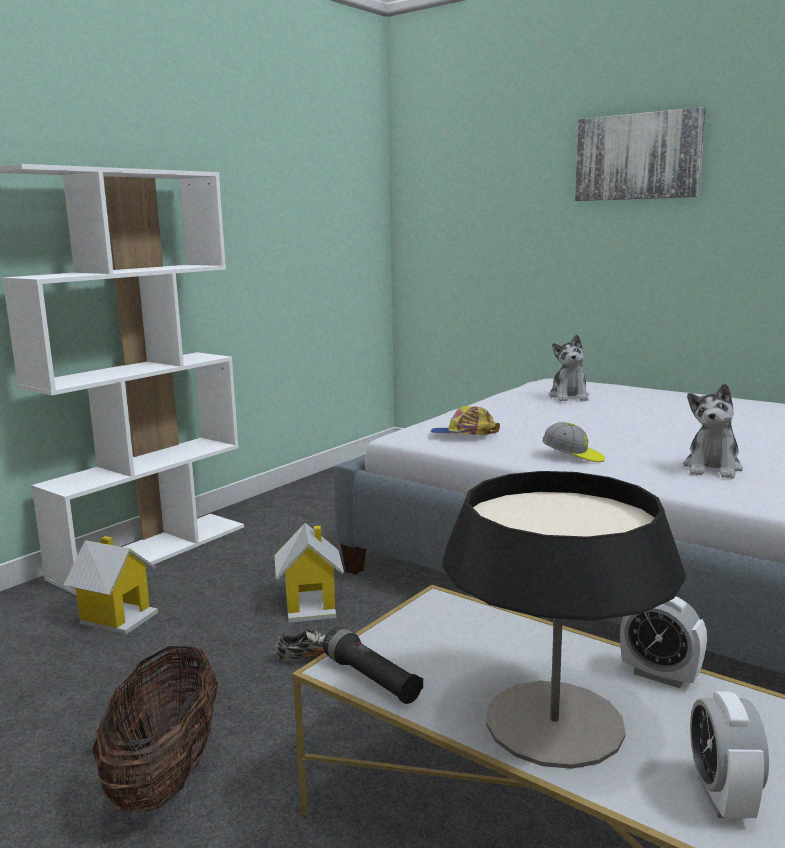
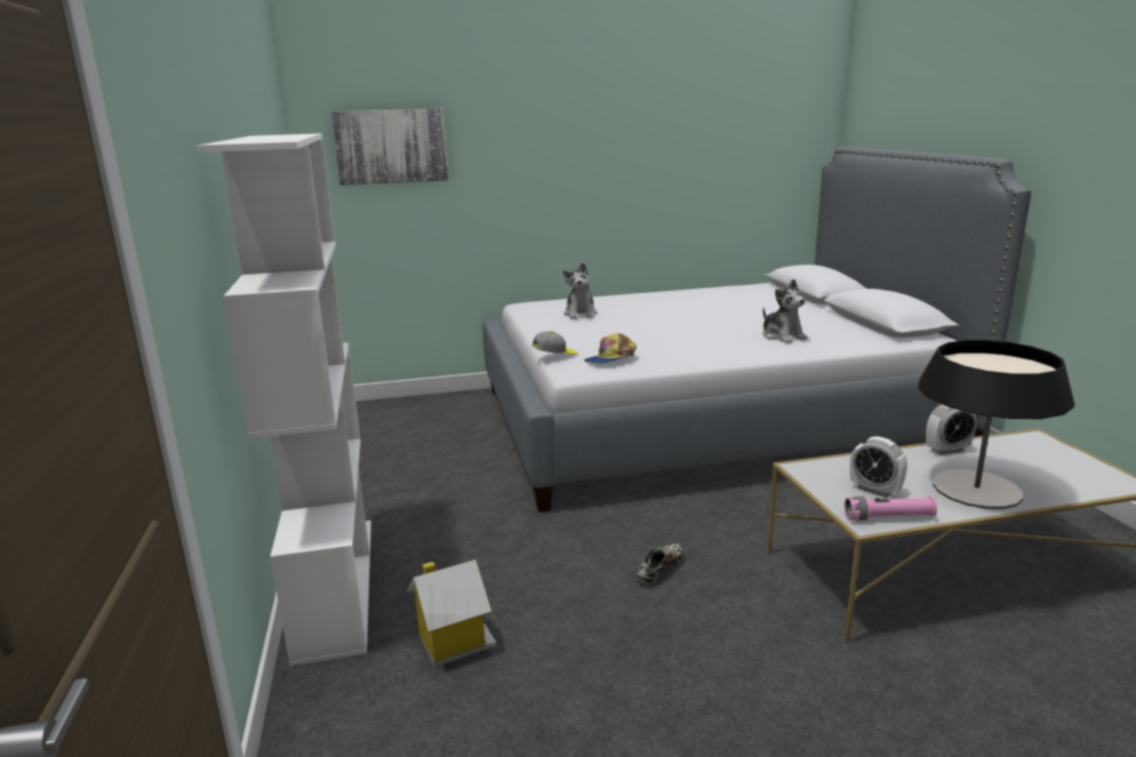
camera: 50 degrees left, 5 degrees up
(165, 775) = (750, 685): basket -> none
(311, 605) = (572, 544): toy house -> none
(371, 679) = (888, 518): black flashlight -> pink flashlight
(569, 396) = (580, 314): plush toy -> plush toy turned 45 degrees clockwise
(573, 456) = (711, 352): cap -> cap (555, 355)
(638, 157) = (560, 108): picture -> picture (391, 146)
(722, 797) = (1064, 479): alarm clock -> alarm clock (875, 490)

